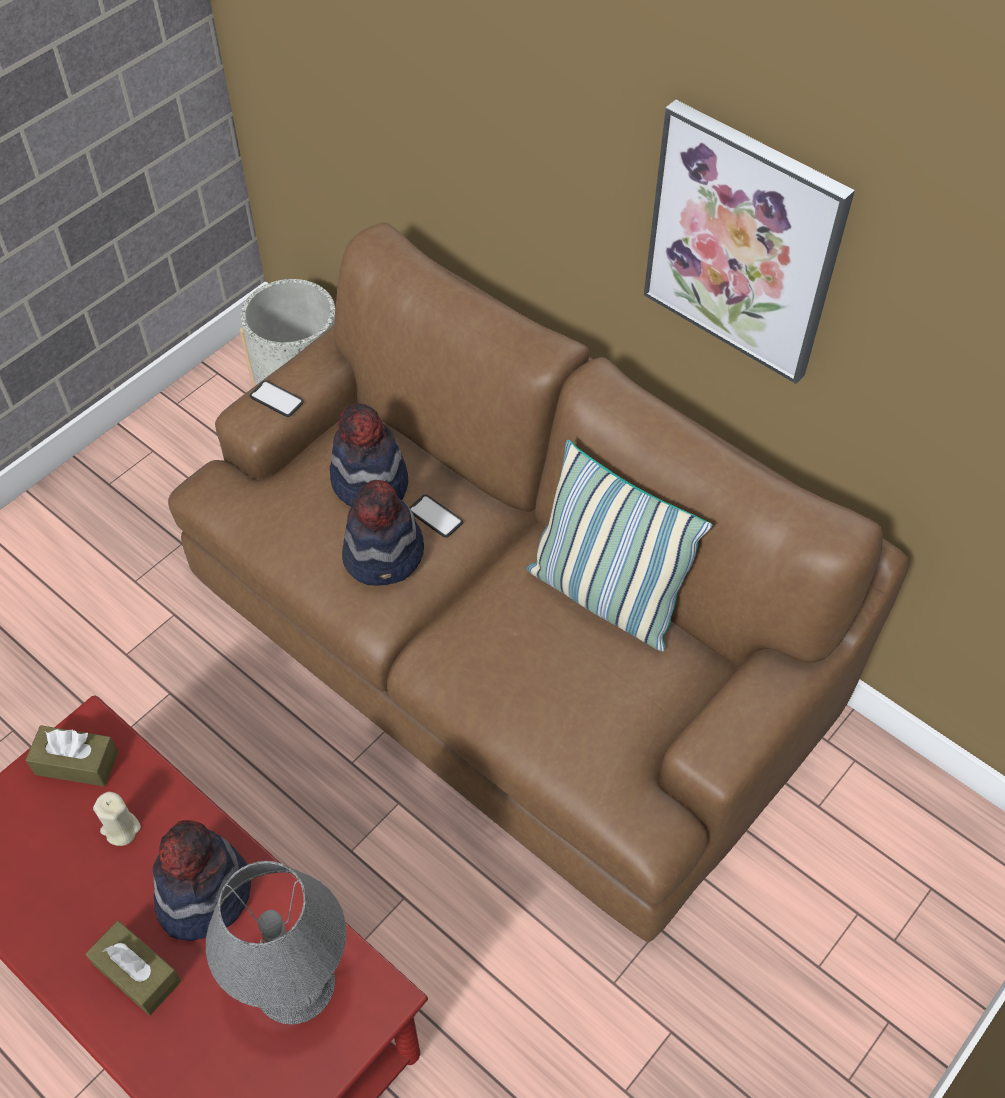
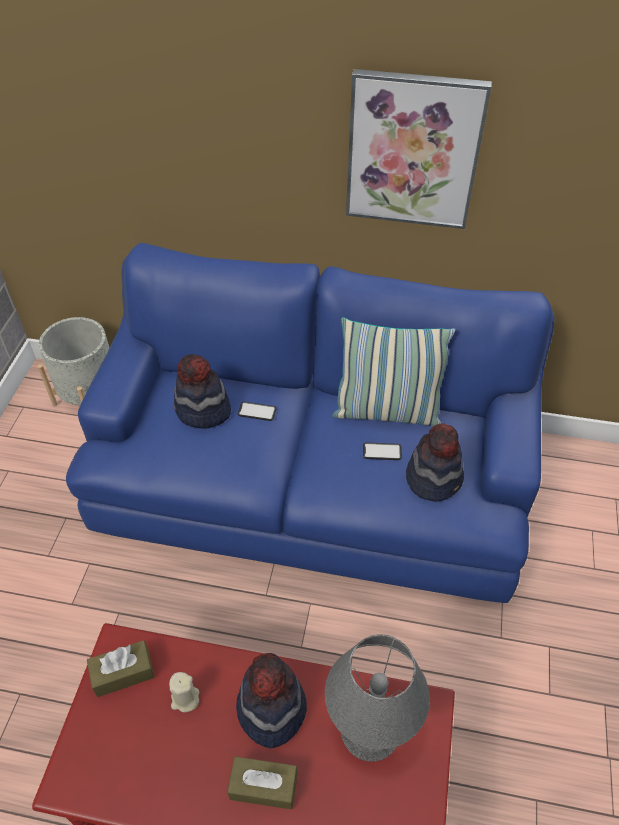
camera: 30 degrees left, 5 degrees down
(276, 399) = (114, 383): phone -> phone (382, 452)
(385, 555) = (242, 446): hat -> hat (434, 478)
(505, 644) = (310, 482): brown sofa -> blue sofa

